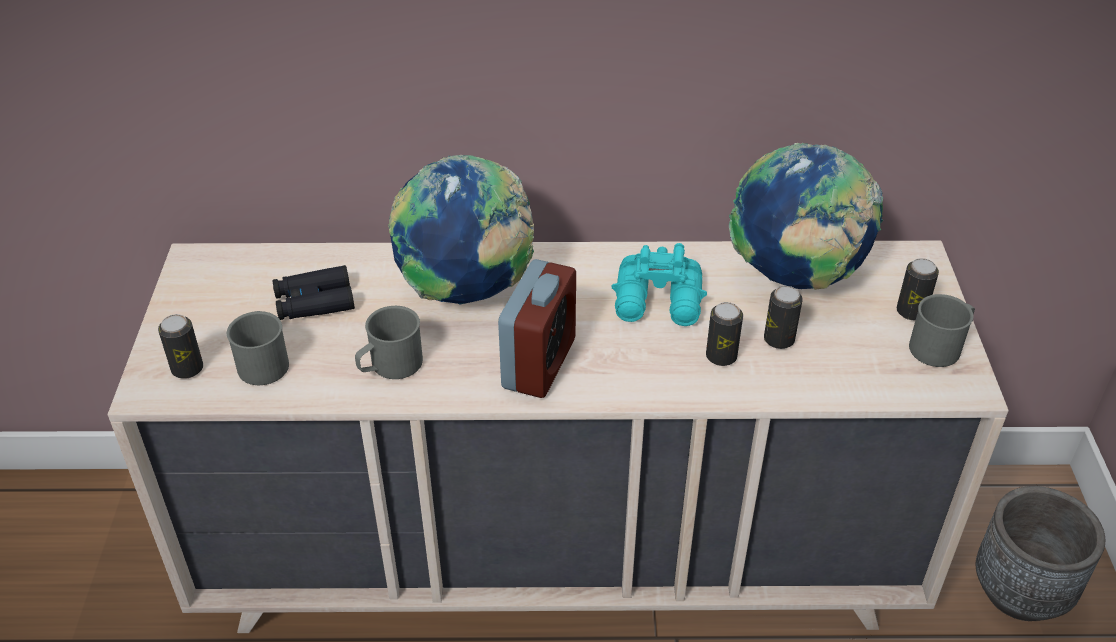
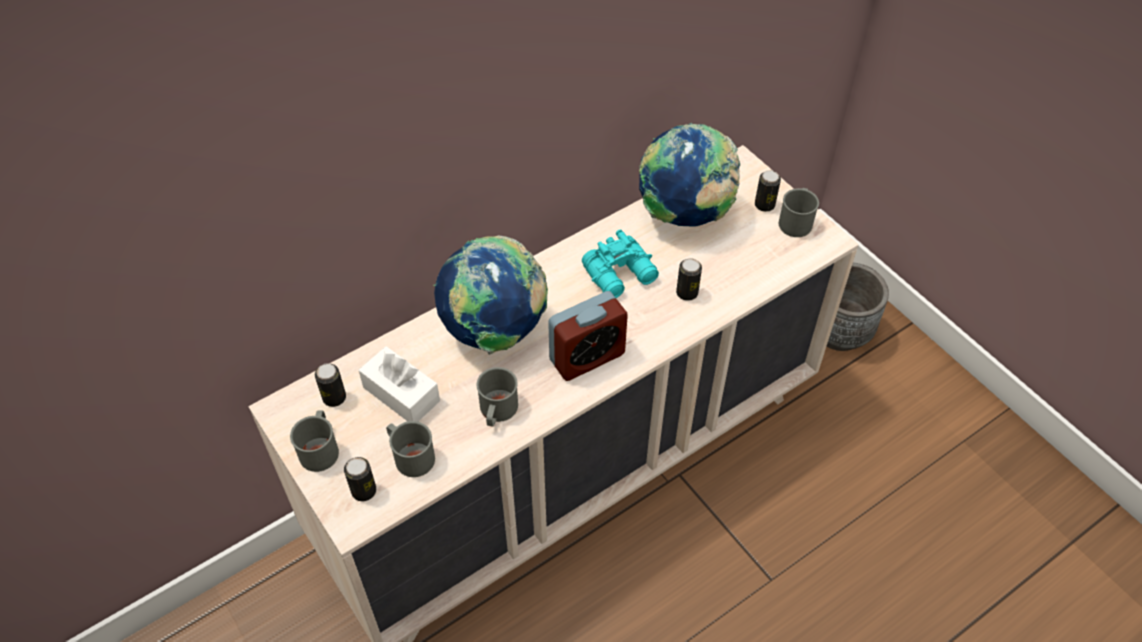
camera: 35 degrees left, 10 degrees up
(191, 310) = (320, 448): none -> grey mug
(314, 302) = (401, 394): black binoculars -> white tissue box
(539, 363) = (587, 357): alarm clock -> alarm clock turned 75 degrees clockwise
(779, 340) = (709, 263): can -> can (334, 398)

